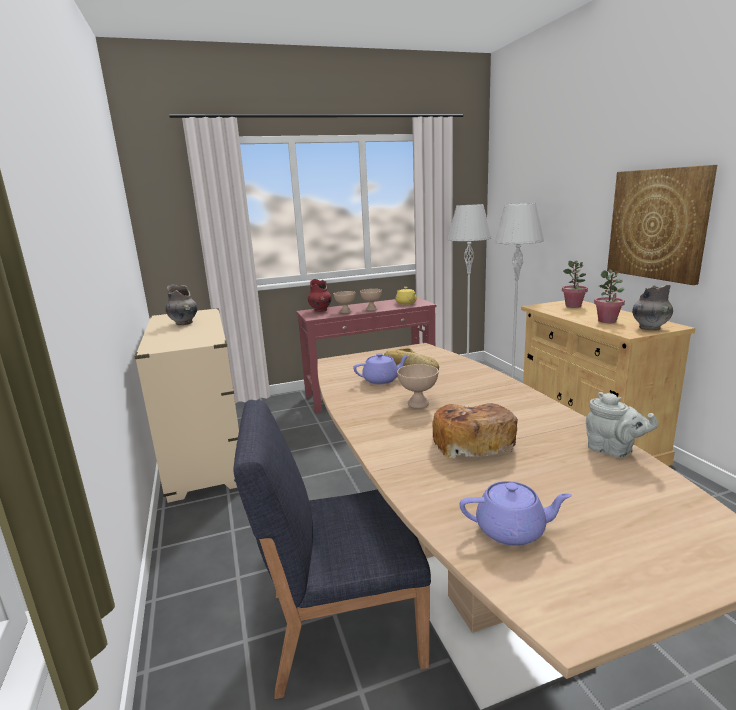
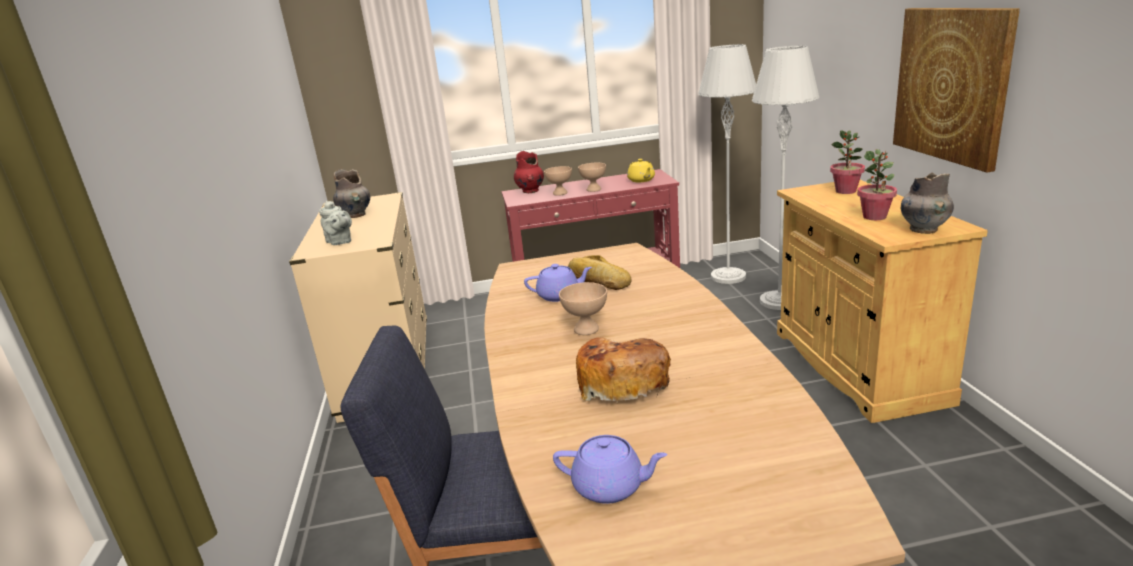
camera: 10 degrees right, 5 degrees up
(613, 450) = (777, 400): grey teapot -> grey teapot (340, 242)

